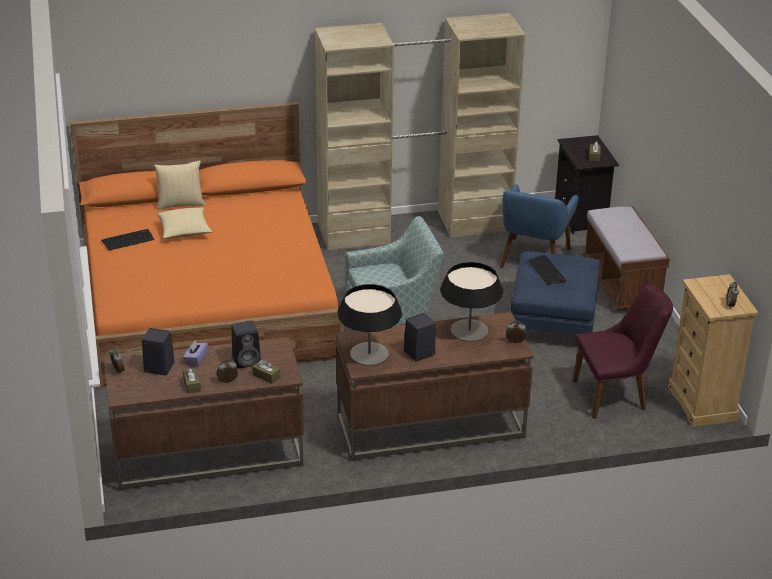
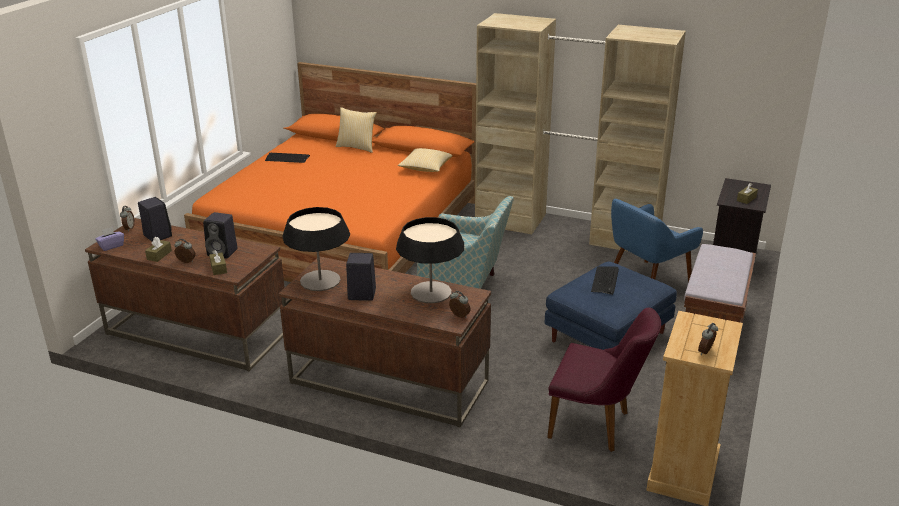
camera: 35 degrees right, 5 degrees down
(184, 231) = (333, 164): pillow -> pillow (425, 168)
(196, 360) = (190, 239): purple tissue box -> purple tissue box (111, 246)

